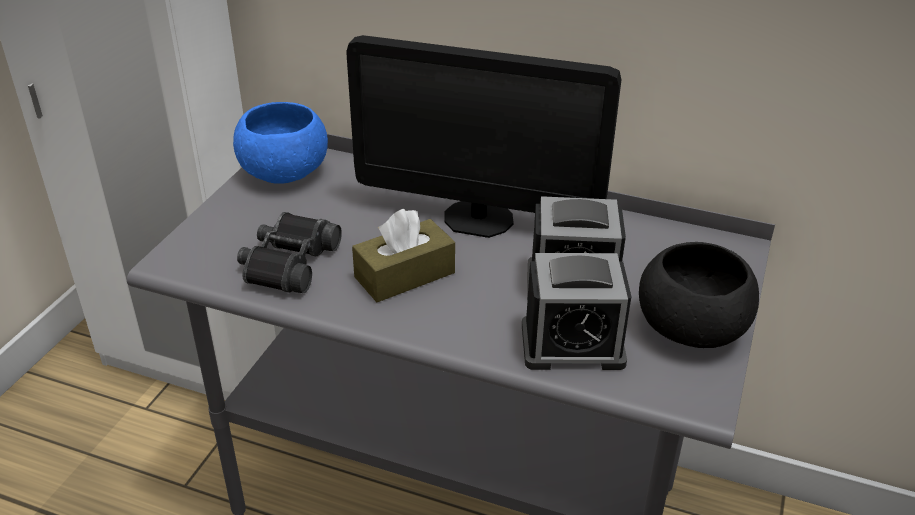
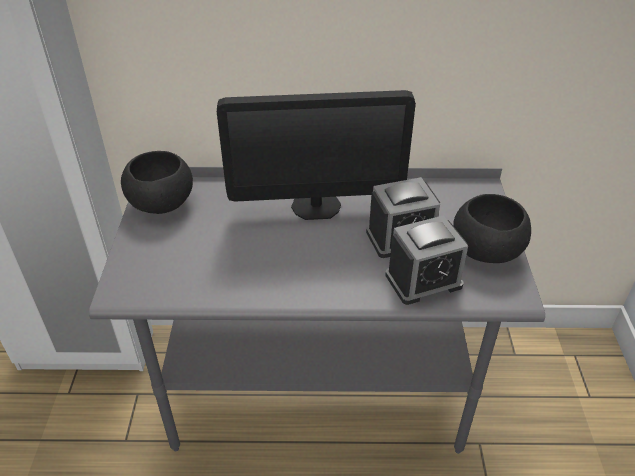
camera: 20 degrees left, 5 degrees up
(285, 173) = (162, 203): blue bowl -> black bowl
(288, 263) = (205, 272): black binoculars -> none
(404, 275) = (290, 260): brown tissue box -> none

